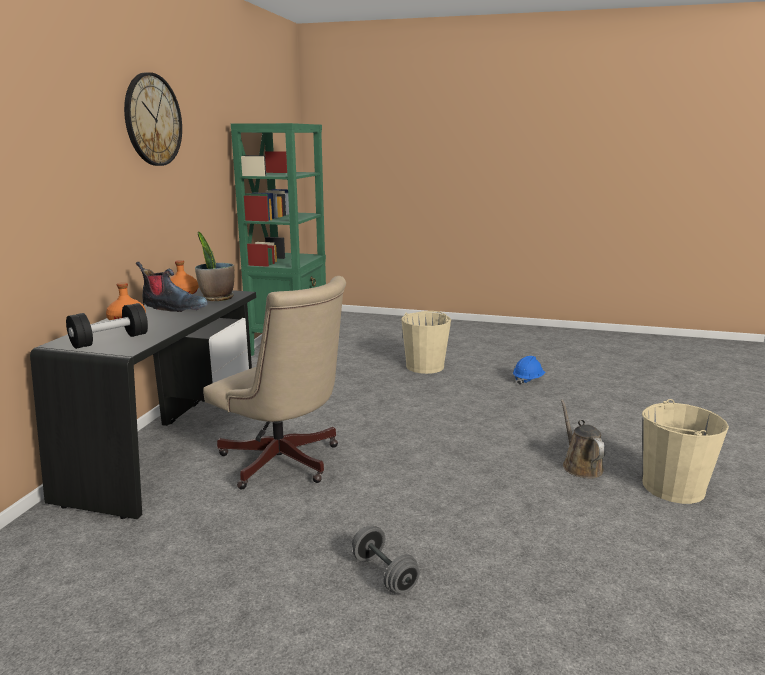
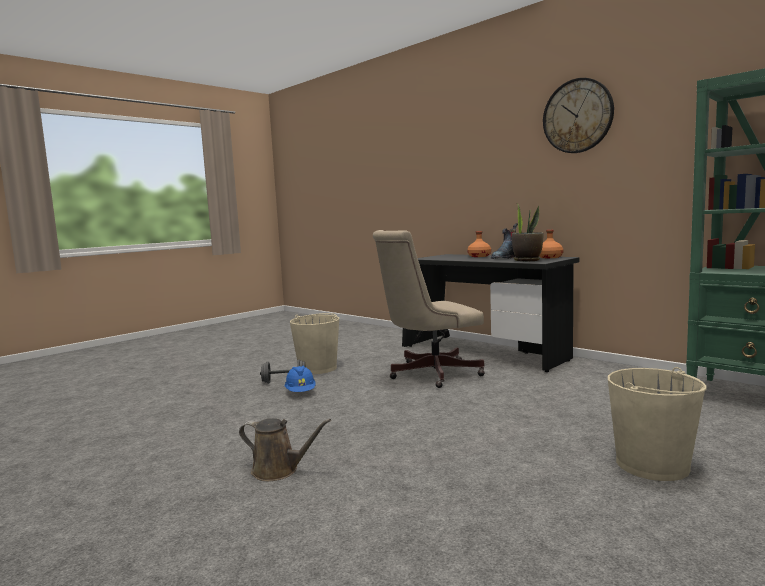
camera: 120 degrees right, 10 degrees down
(110, 340) = (442, 257): black dumbbell -> none
(528, 380) = (552, 539): blue hard hat -> blue hard hat (301, 392)
(672, 487) = (175, 502): beige bucket -> beige bucket (318, 368)

